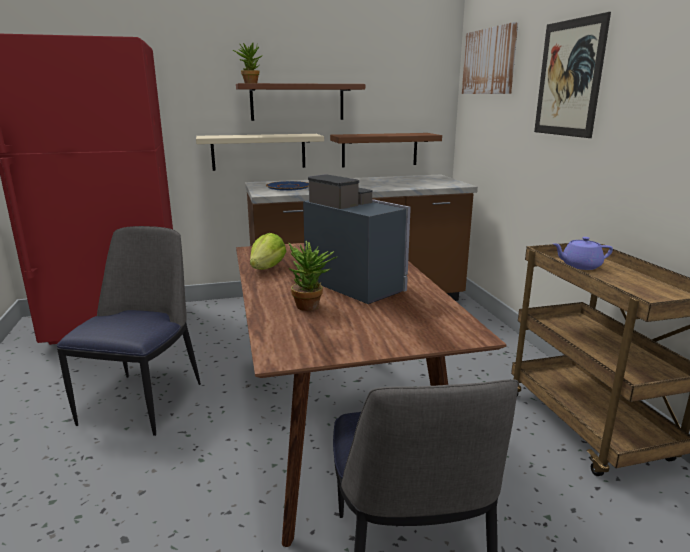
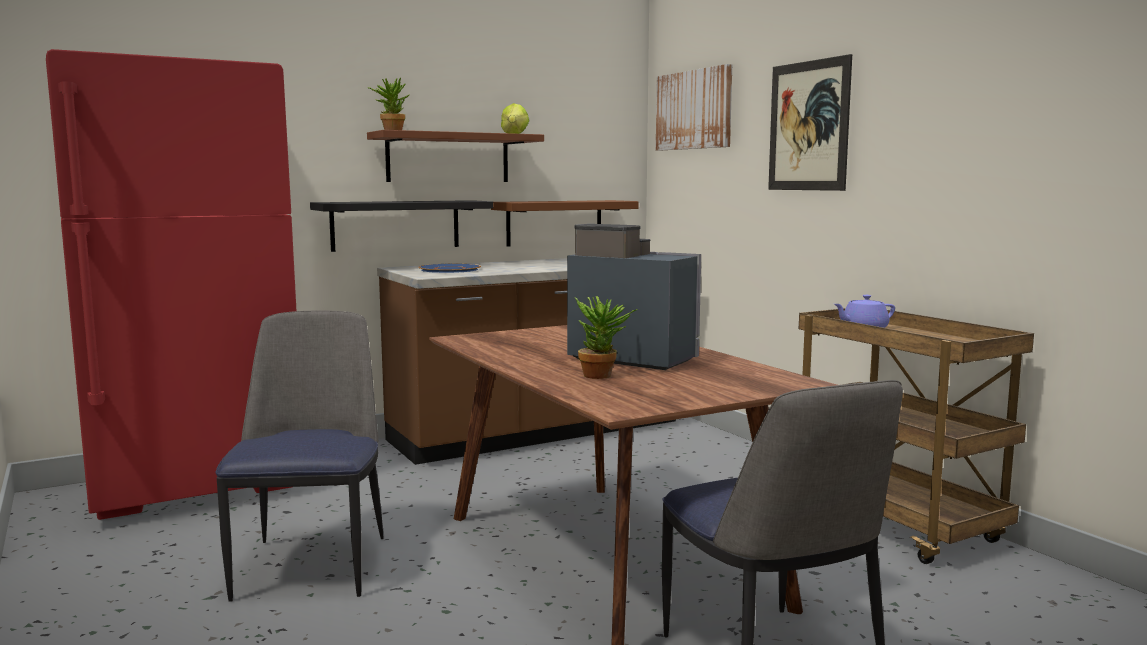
camera: 15 degrees left, 10 degrees down
(259, 151) = (396, 225): beige shelf -> black shelf
(267, 268) = (501, 351): lettuce -> lettuce (514, 134)

